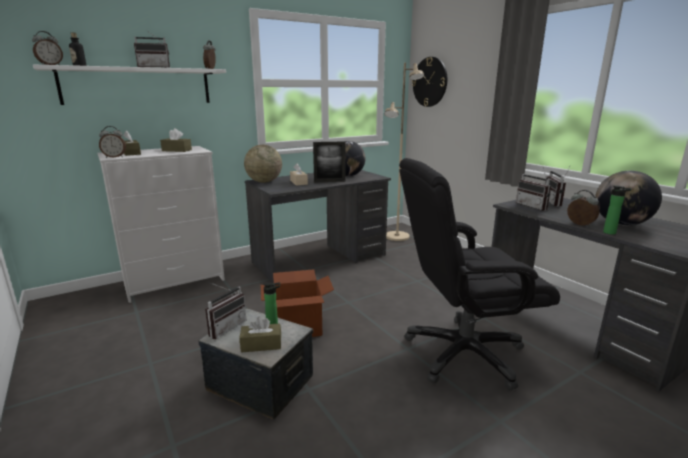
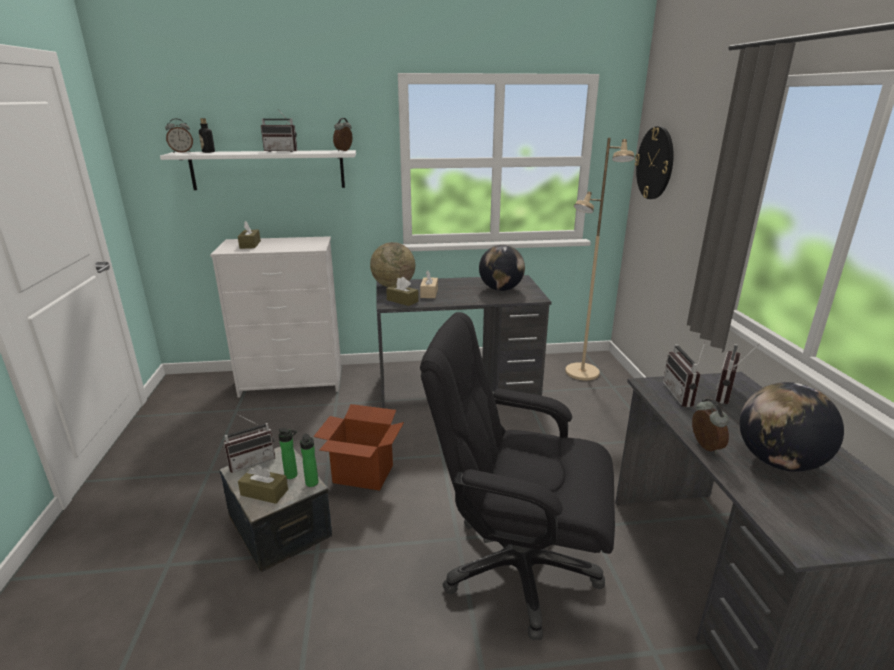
camera: 25 degrees right, 5 degrees up
(115, 157) = (227, 250): alarm clock -> none
(177, 150) = (296, 244): brown tissue box -> brown tissue box (402, 301)
(329, 181) = (466, 297): picture frame -> none
(611, 233) = (732, 476): bottle -> bottle (312, 484)

